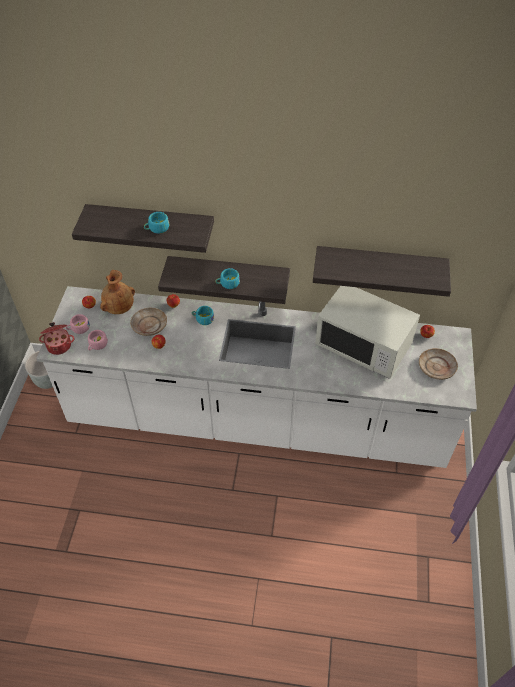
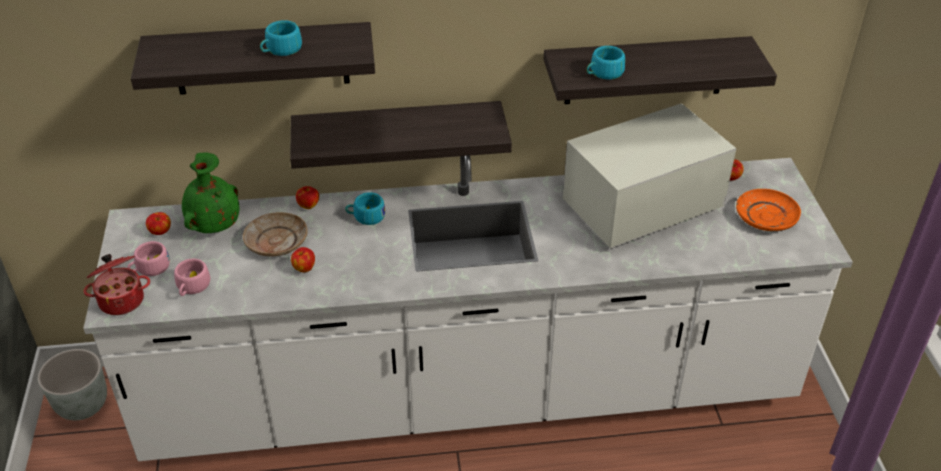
camera: 15 degrees left, 10 degrees down
(119, 307) = (214, 225): brown vase -> green vase
(227, 283) = (408, 136): turquoise cup -> turquoise cup (603, 73)
(363, 346) = (642, 208): white microwave -> white microwave turned 135 degrees clockwise
(436, 367) = (766, 217): beige plate -> orange plate

